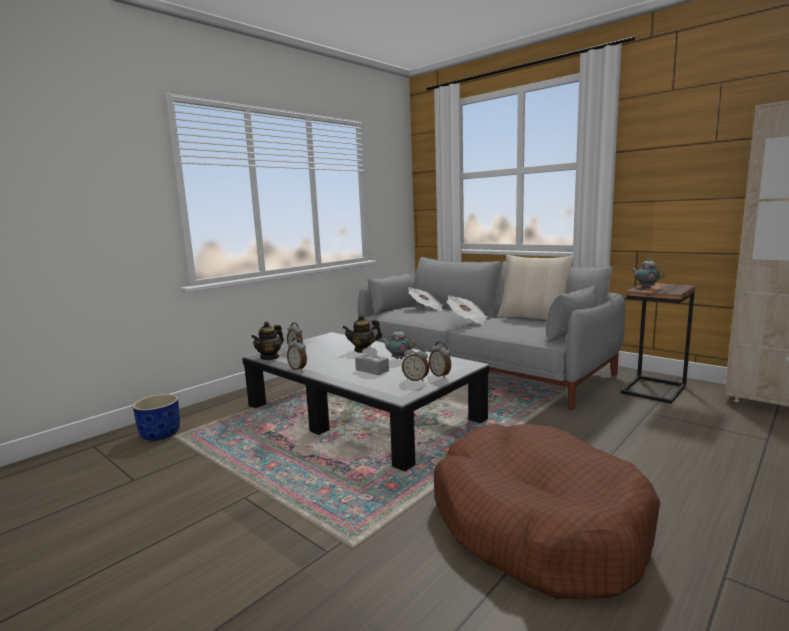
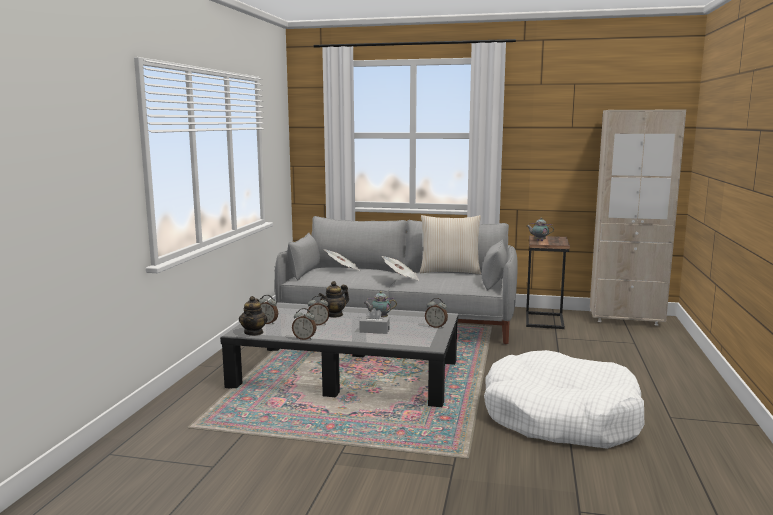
camera: 30 degrees left, 0 degrees up
(161, 434) = (170, 428): blue planter -> none
(416, 379) = (423, 332): alarm clock -> alarm clock (318, 324)
(536, 525) = (560, 417): brown dog bed -> white dog bed

